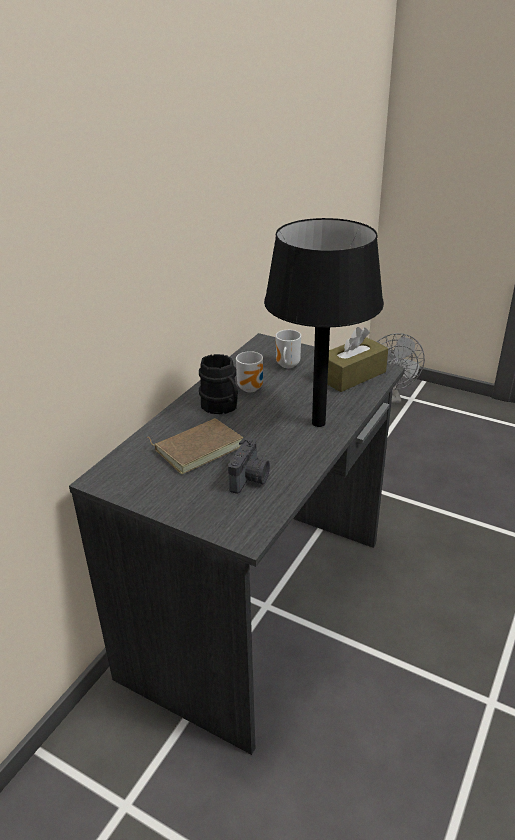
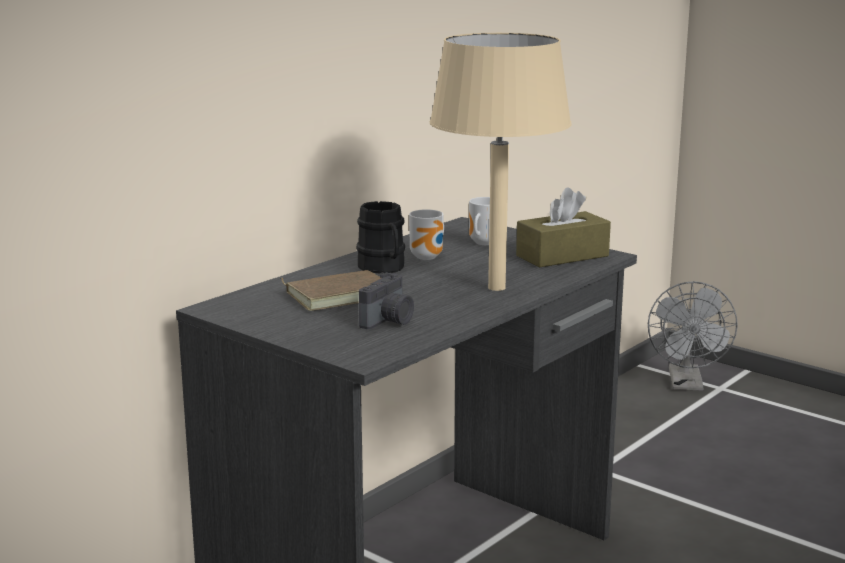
camera: 10 degrees right, 15 degrees down
(318, 423) = (497, 288): black table lamp -> beige table lamp

